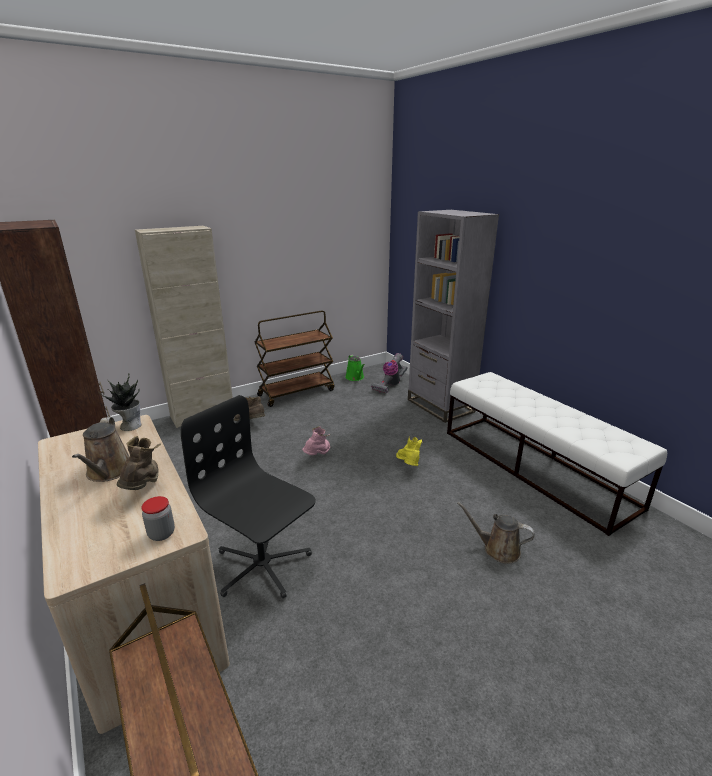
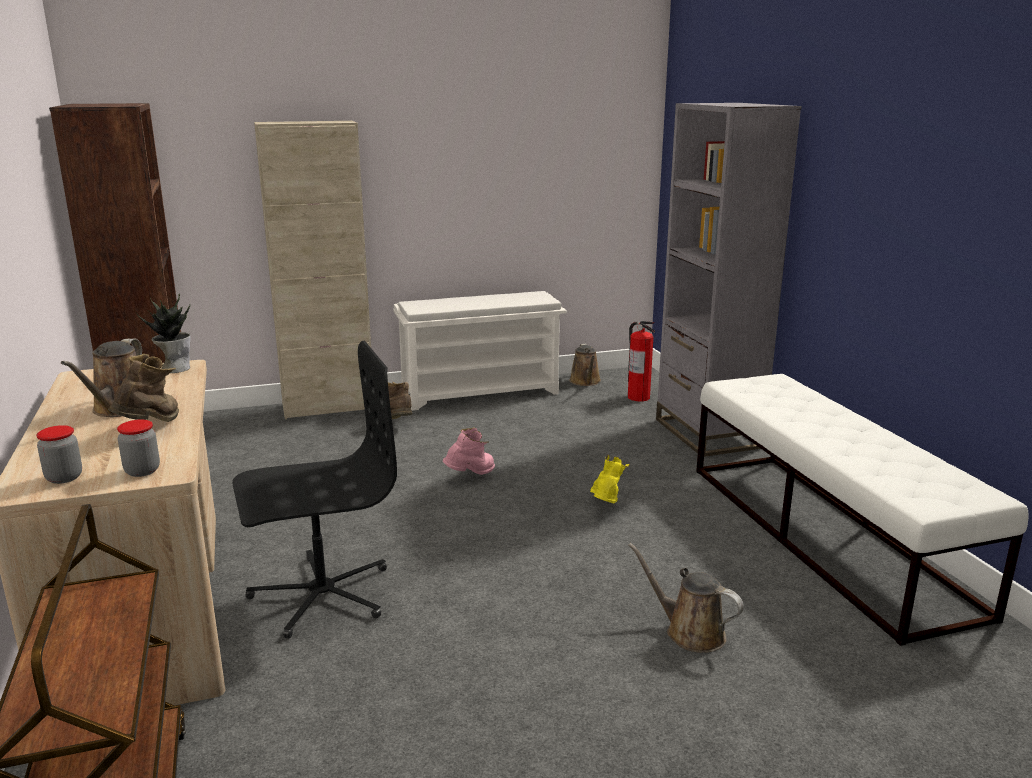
camera: 15 degrees right, 5 degrees down
(100, 552) = (64, 477): none -> jar
(262, 565) = (321, 594): black office chair -> black office chair turned 105 degrees clockwise
(296, 392) = (481, 392): brown cart -> white shoe rack
(355, 378) = (585, 382): green watering can -> brown watering can
(390, 385) = (638, 397): vacuum cleaner -> fire extinguisher

